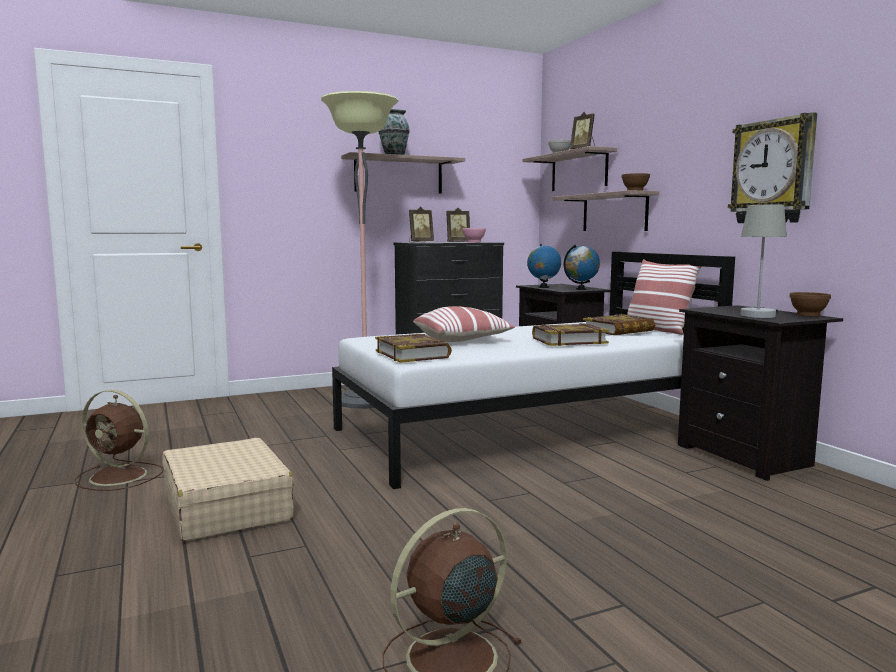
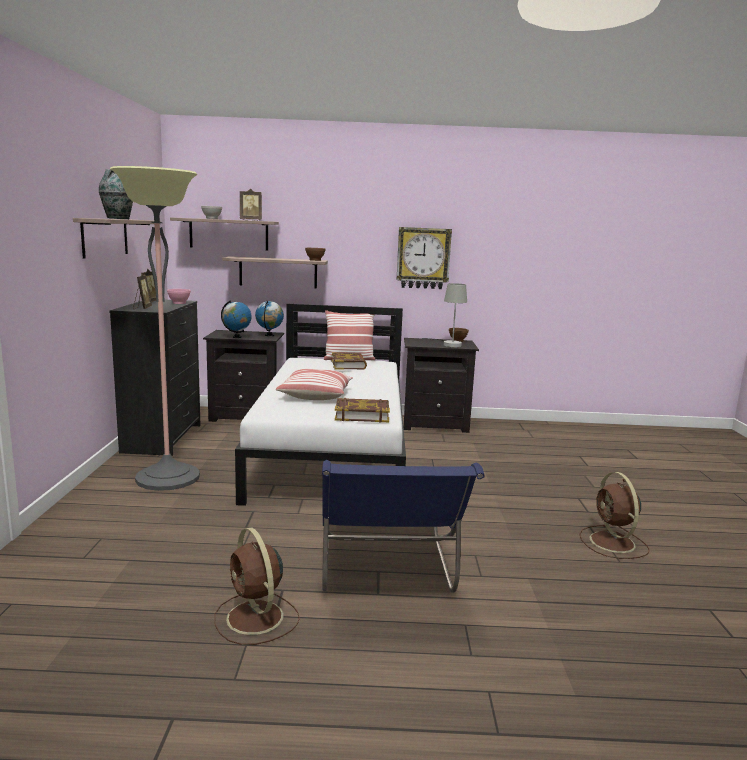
camera: 65 degrees left, 5 degrees up
(120, 476) = (256, 619): brown fan -> brown fan turned 105 degrees clockwise
(227, 507) = (386, 573): beige suitcase -> blue chair
(569, 340) = (366, 379): book -> none

